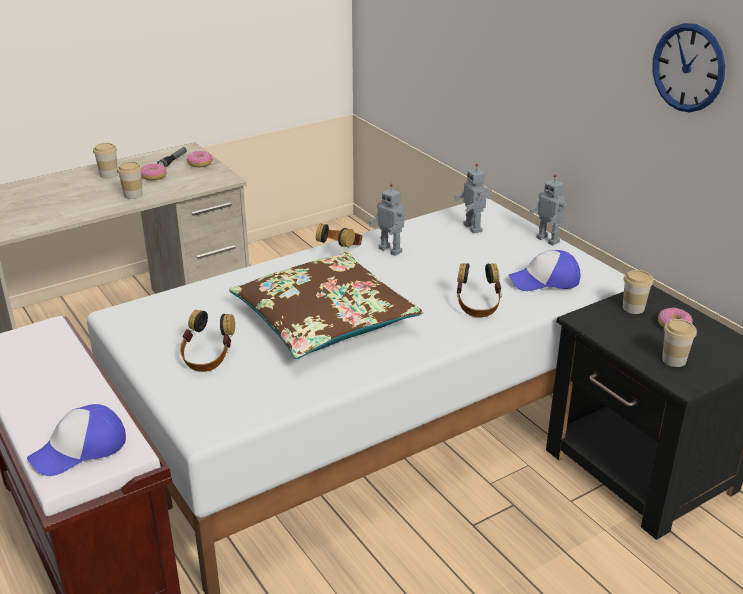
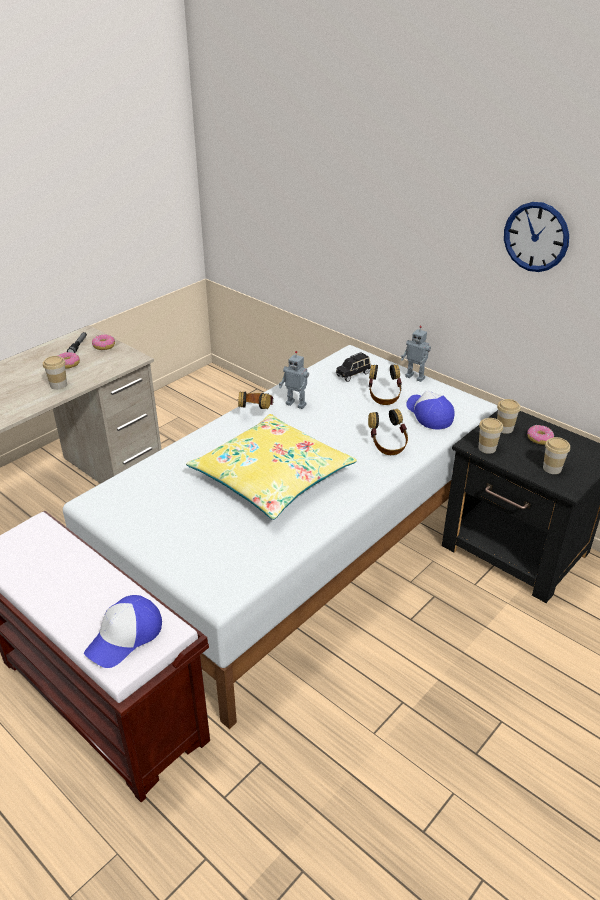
camera: 15 degrees left, 5 degrees up
(109, 175) = (25, 367): cup -> cup (487, 448)
(208, 359) = (191, 530): headphones -> headphones (384, 397)
(324, 320) = (271, 477): brown pillow -> yellow pillow
(474, 228) = (353, 374): toy robot -> black toy car
(545, 281) = (428, 414): cap -> cap turned 90 degrees clockwise

